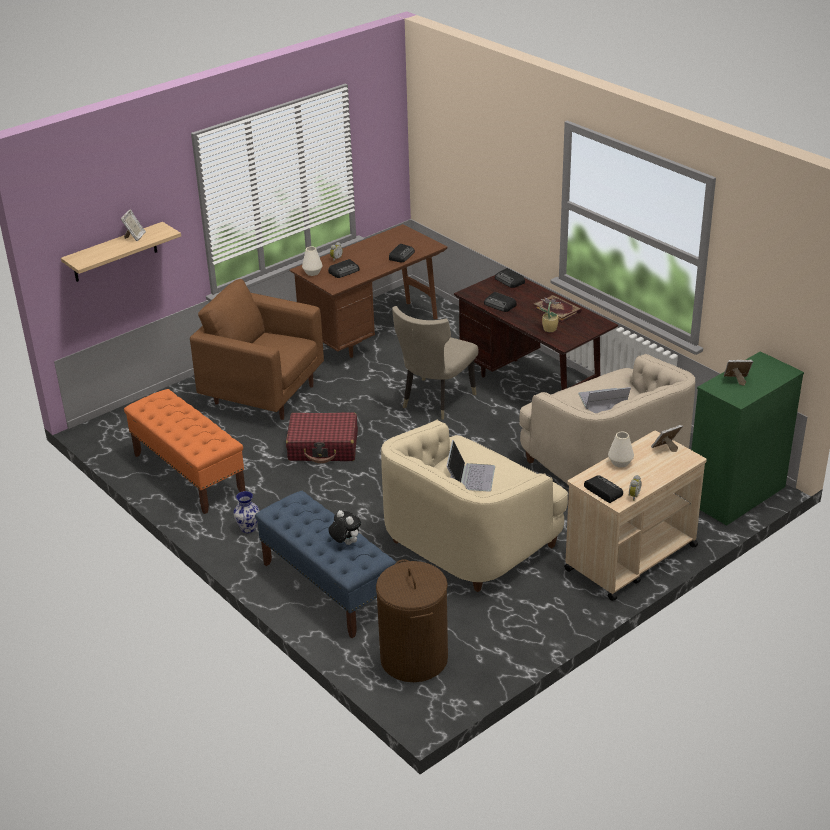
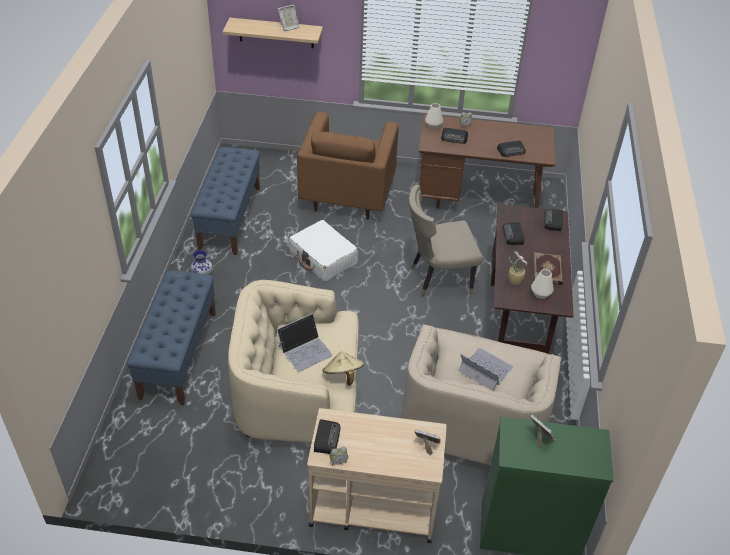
camera: 45 degrees right, 10 degrees up
(188, 474) = (230, 218): orange bench -> blue bench
(263, 394) = (347, 196): brown armchair -> brown armchair turned 150 degrees counterclockwise
(323, 447) = (323, 258): red suitcase -> white suitcase
(345, 543) = (171, 332): plush toy -> none
(414, 659) = (144, 446): brown laundry basket -> none
(523, 471) = (343, 375): none -> beige hat
(620, 462) = (376, 427): white vase -> white vase (541, 294)

